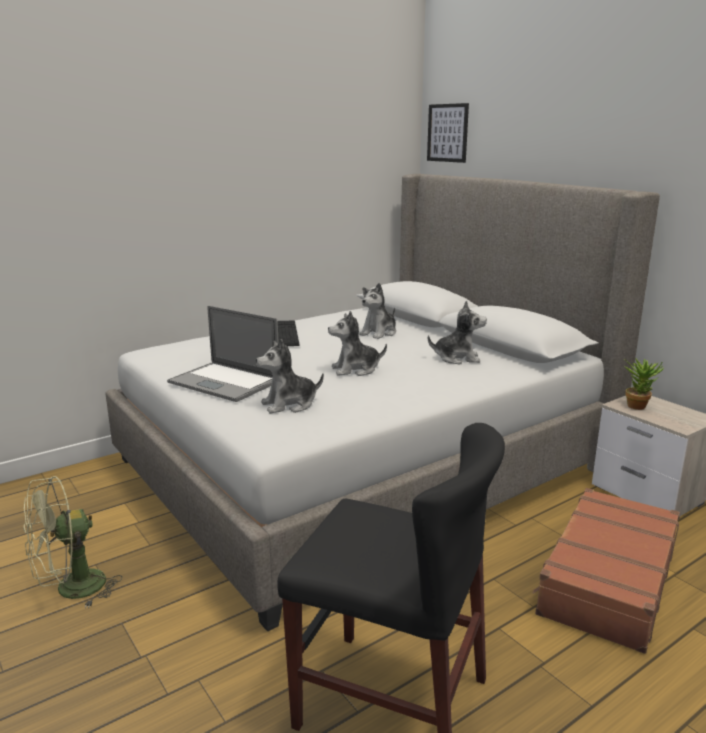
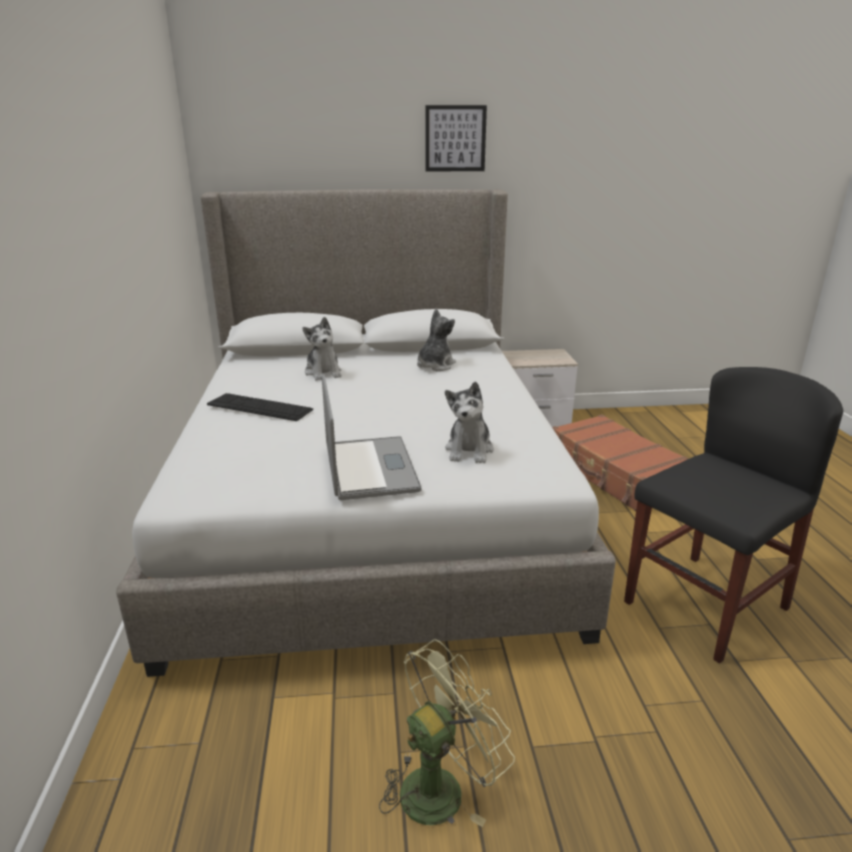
camera: 60 degrees left, 5 degrees up
(71, 590) = (441, 785): green fan -> green fan turned 120 degrees counterclockwise
(224, 382) = (370, 467): laptop -> laptop turned 75 degrees counterclockwise
(355, 369) = (412, 404): plush toy -> none
(447, 133) = (234, 142): picture -> picture (455, 138)
(638, 405) = (522, 358): potted plant -> none

